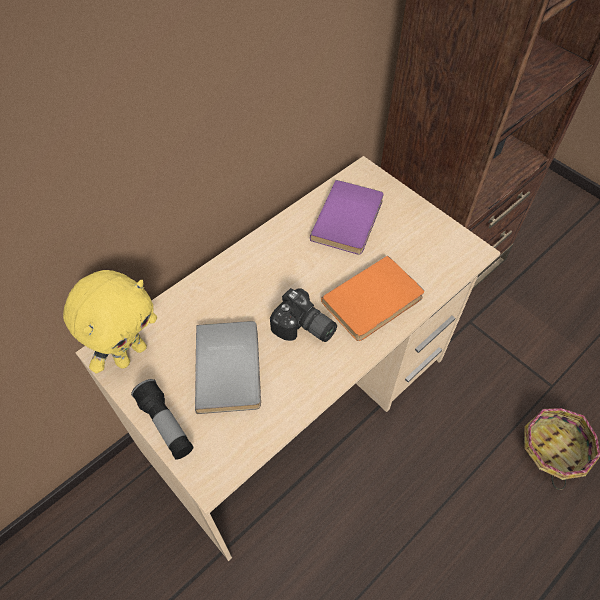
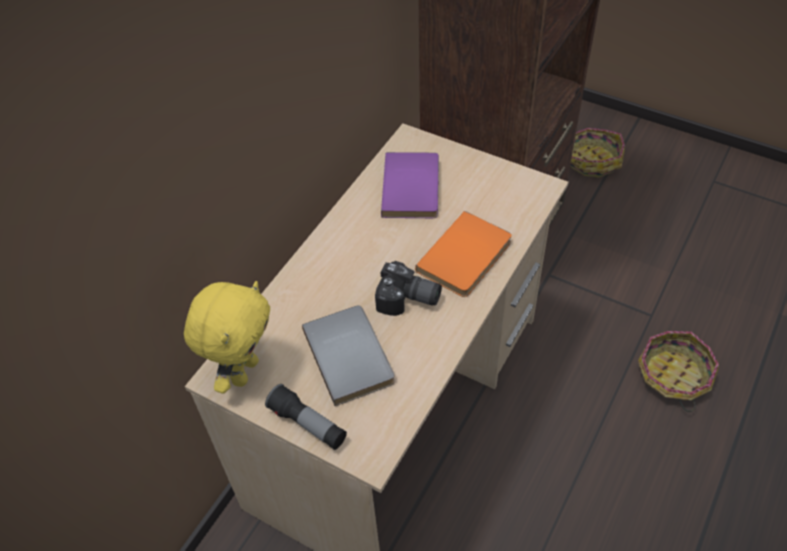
camera: 15 degrees left, 5 degrees down
(543, 228) = (591, 160): none -> basket

